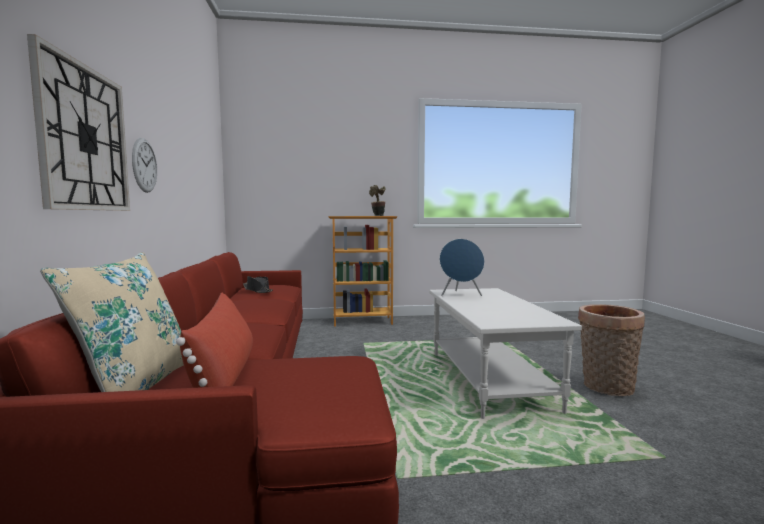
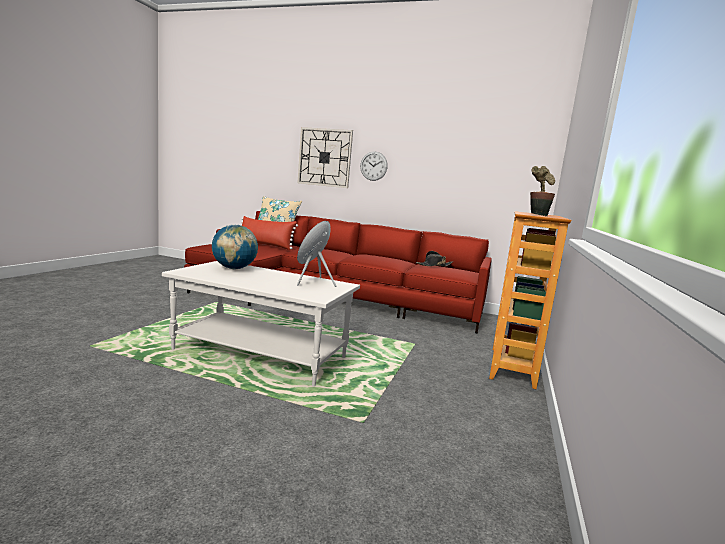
camera: 115 degrees right, 5 degrees up
(494, 315) = (234, 268): none -> globe
(606, 388) = (153, 389): basket -> none

